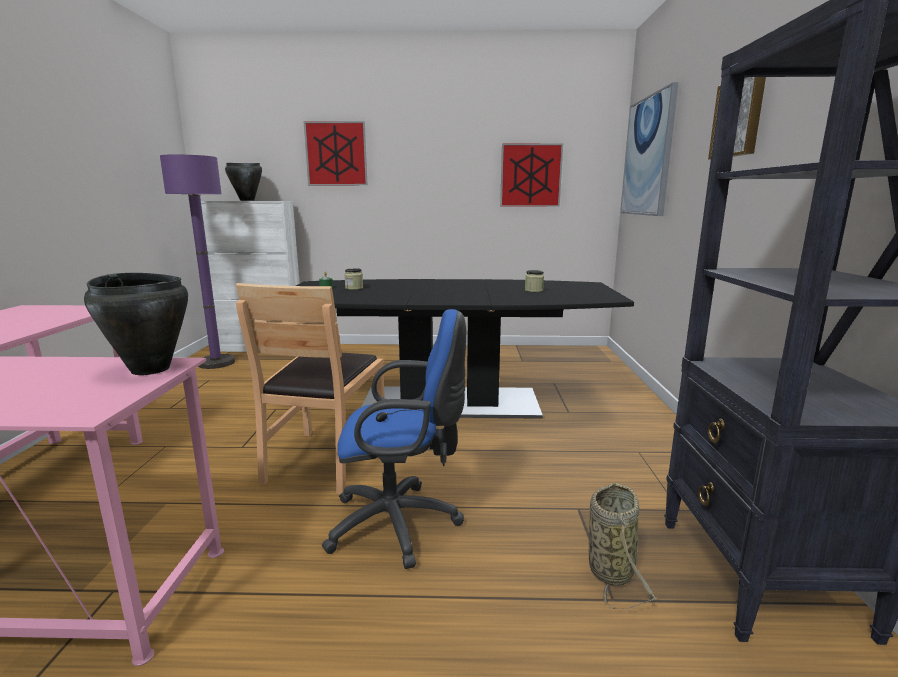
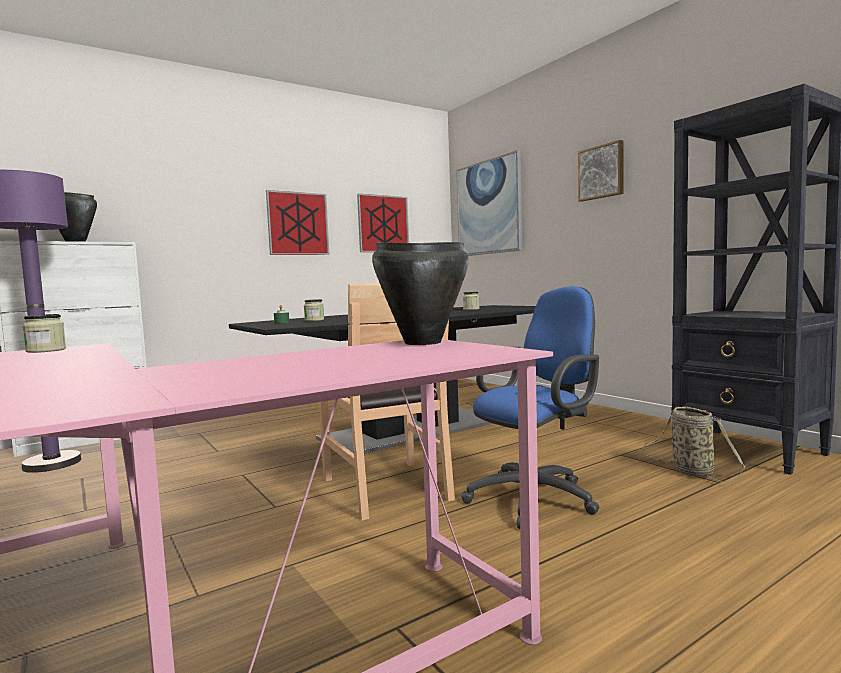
camera: 35 degrees left, 10 degrees down
(68, 310) = (46, 350): none -> jar
(336, 154) = (187, 193): picture -> picture (298, 223)

